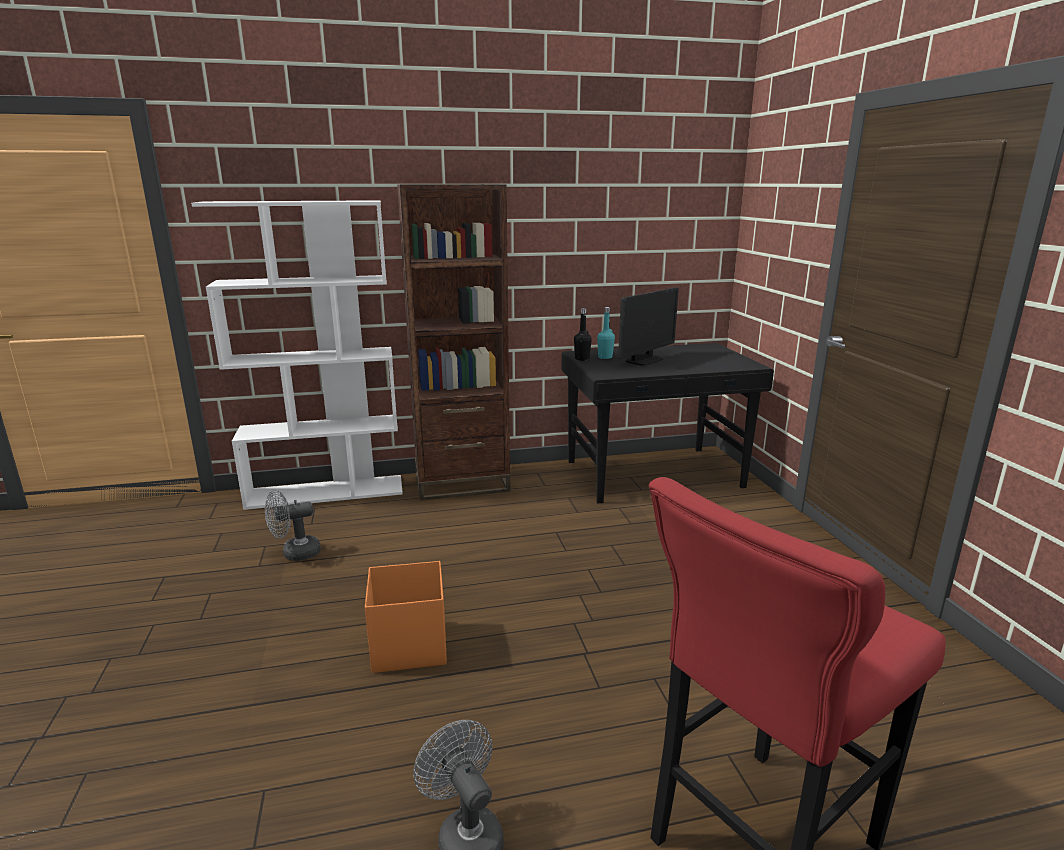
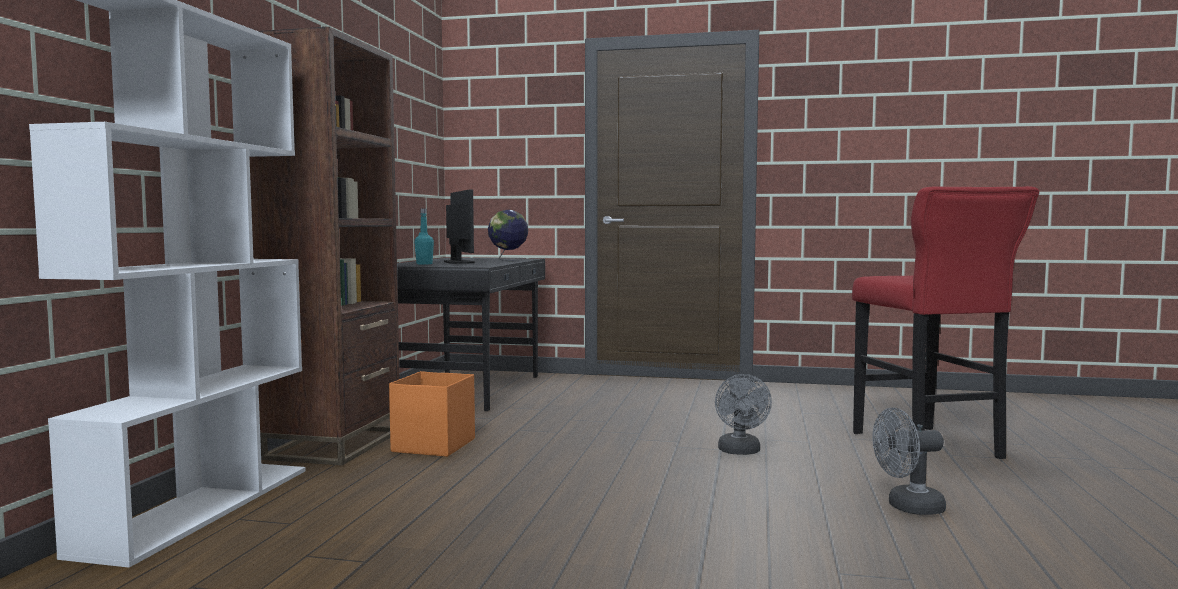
camera: 65 degrees left, 15 degrees down
(295, 553) = (367, 537): grey fan -> grey fan (740, 452)
(408, 646) = (655, 500): orange storage box -> orange storage box (432, 446)
(582, 359) = (414, 265): black bottle -> none
(692, 368) = (508, 261): none -> globe

